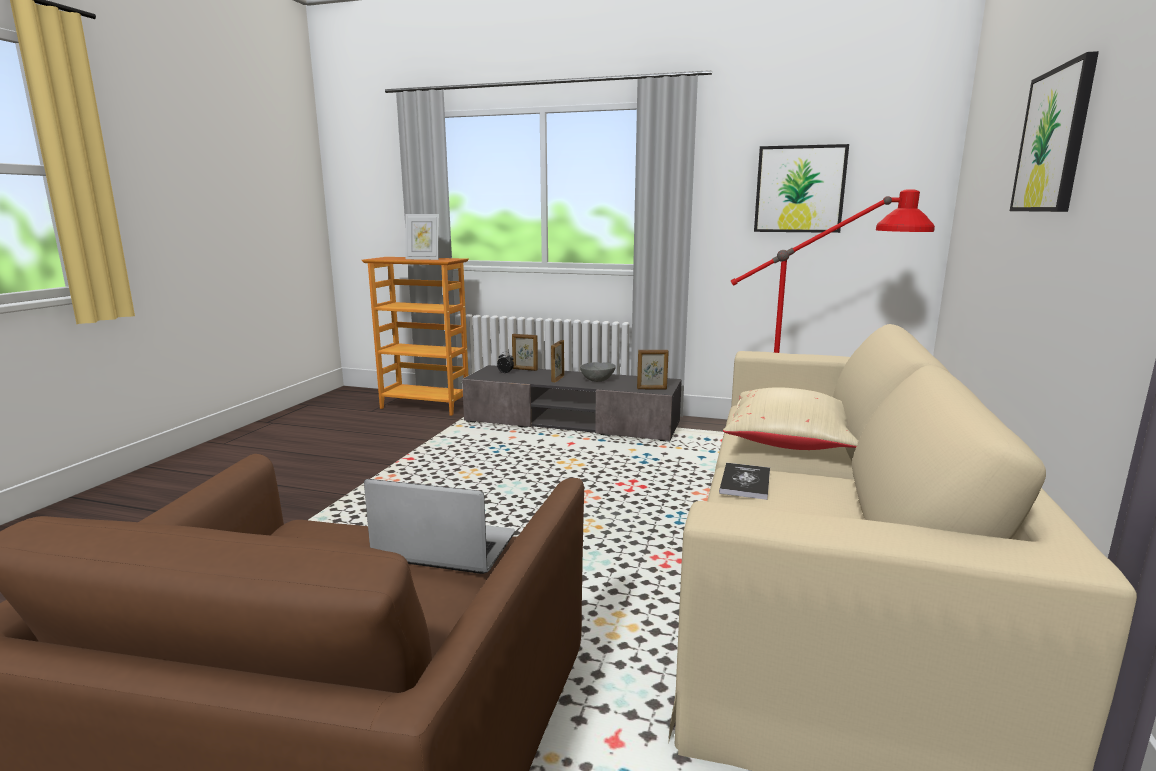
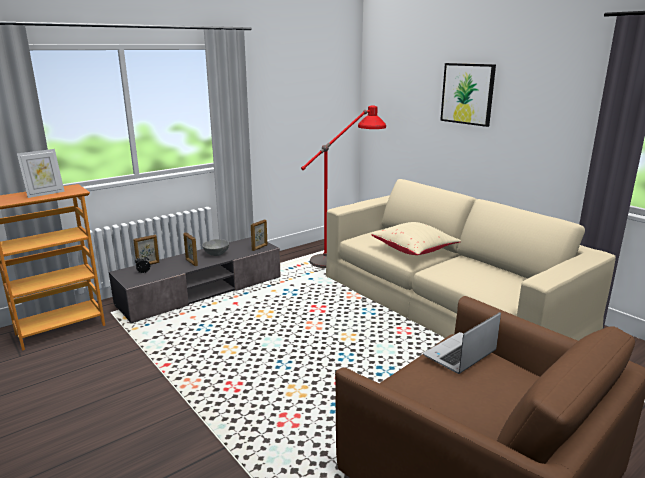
camera: 55 degrees left, 5 degrees up
(745, 482) = (448, 274): book -> none
(799, 189) = (297, 102): picture -> none

